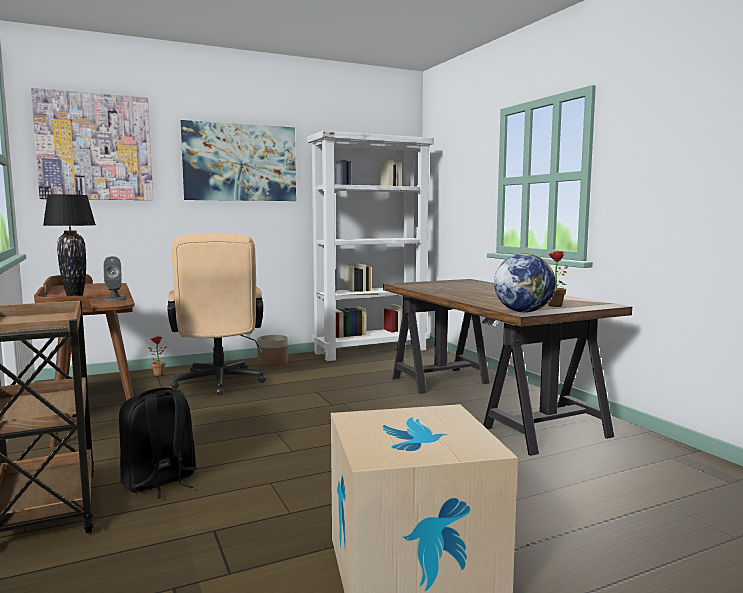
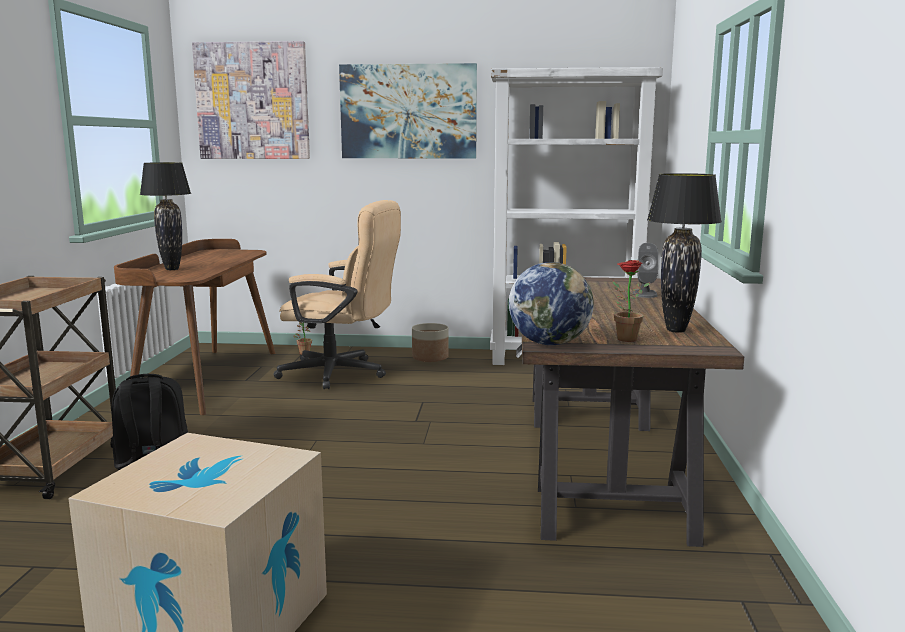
camera: 30 degrees right, 5 degrees up
(114, 299) = (201, 272): grey speaker -> grey speaker (645, 294)
(219, 384) = (342, 374): beige office chair -> beige office chair turned 90 degrees counterclockwise
(564, 299) = (675, 330): none -> black table lamp

